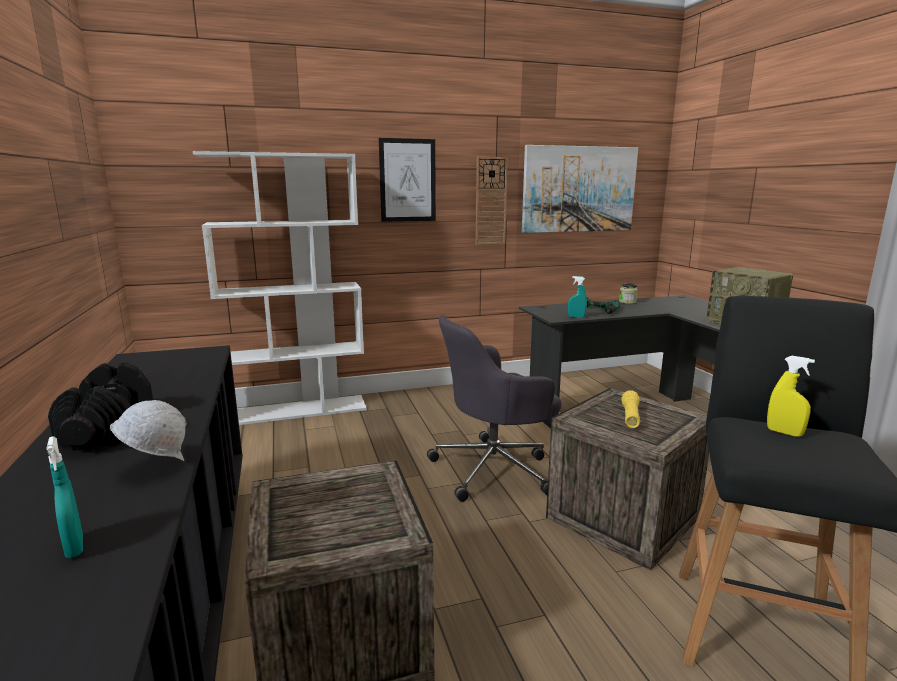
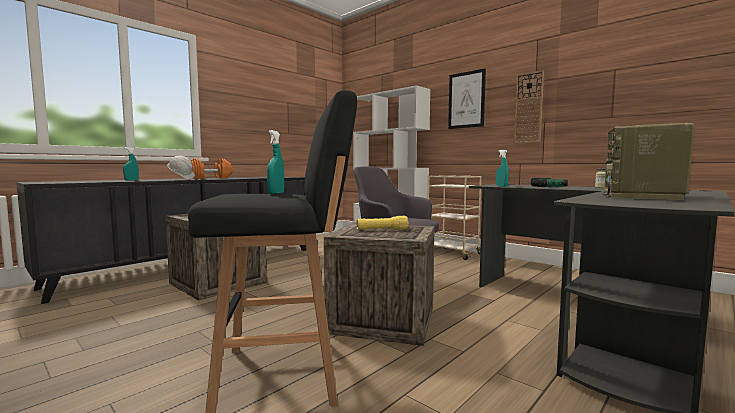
camera: 60 degrees right, 10 degrees down
(109, 428) = (209, 178): black dumbbell -> orange dumbbell
(419, 398) = (453, 253): none -> beige cart
(579, 189) = (626, 87): picture -> none
(784, 433) = (276, 193): yellow spray bottle -> turquoise spray bottle

